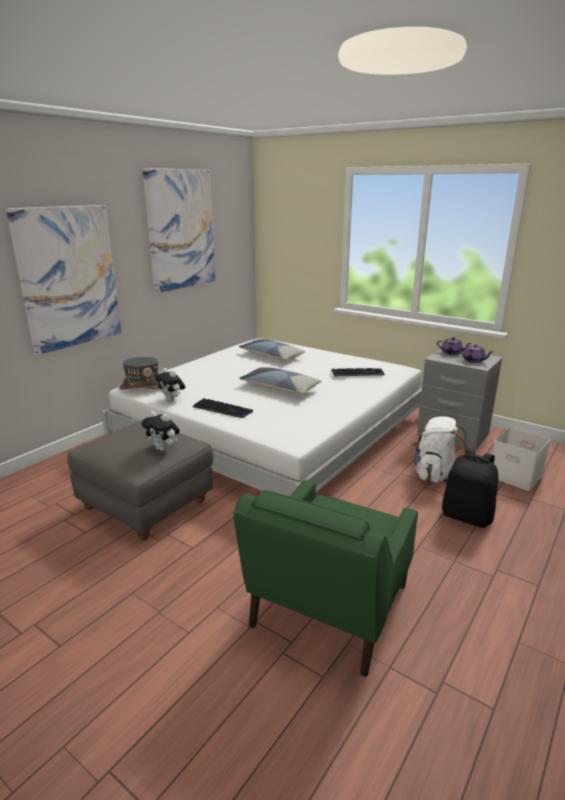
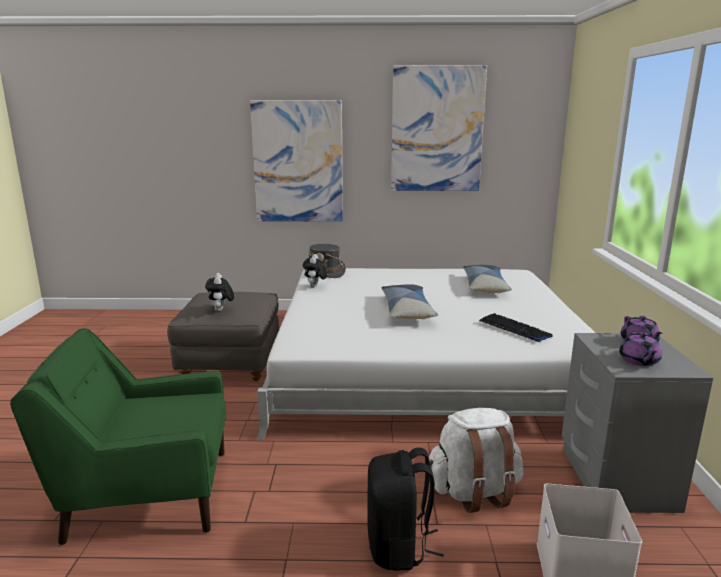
camera: 55 degrees right, 5 degrees down
(222, 409) = (322, 306): keyboard -> none

